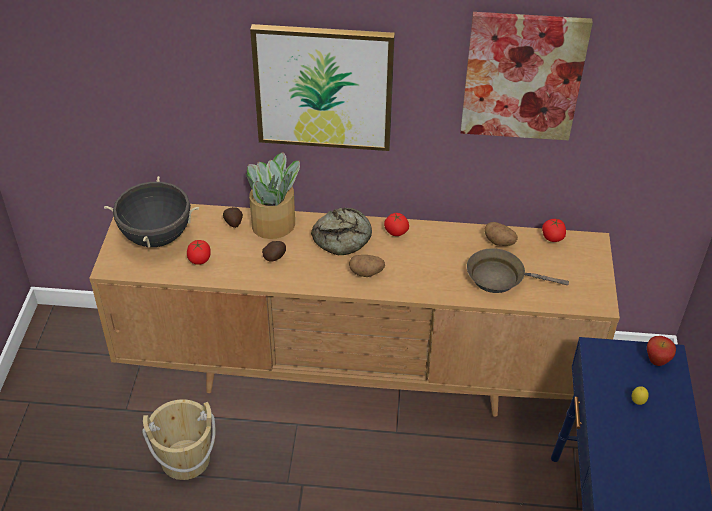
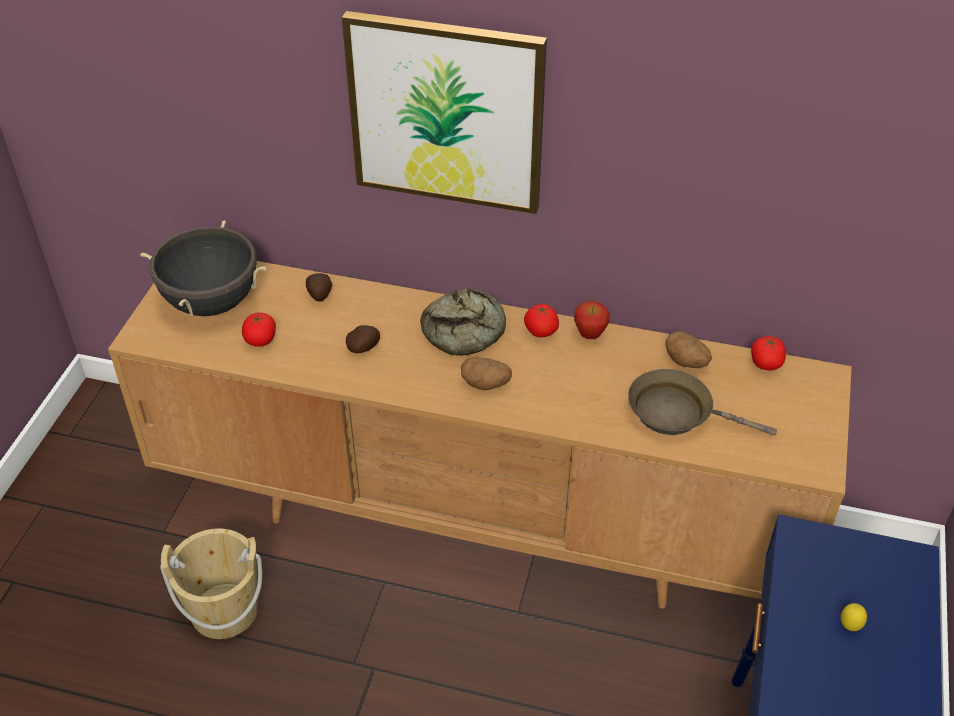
camera: 10 degrees right, 0 degrees up
(274, 224) = (375, 303): potted plant -> none
(522, 76) = (733, 119): picture -> none
(656, 361) = (890, 567): apple -> apple (590, 335)

